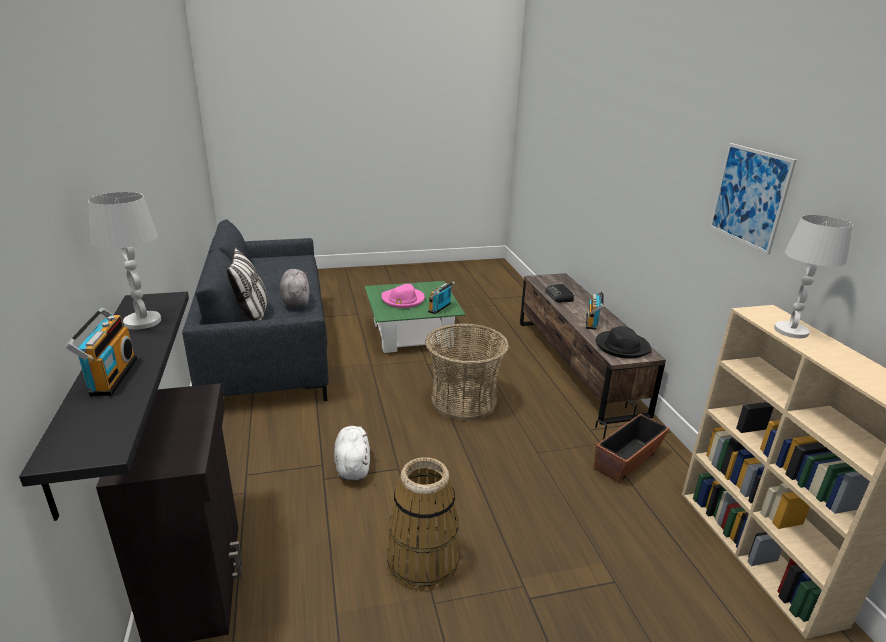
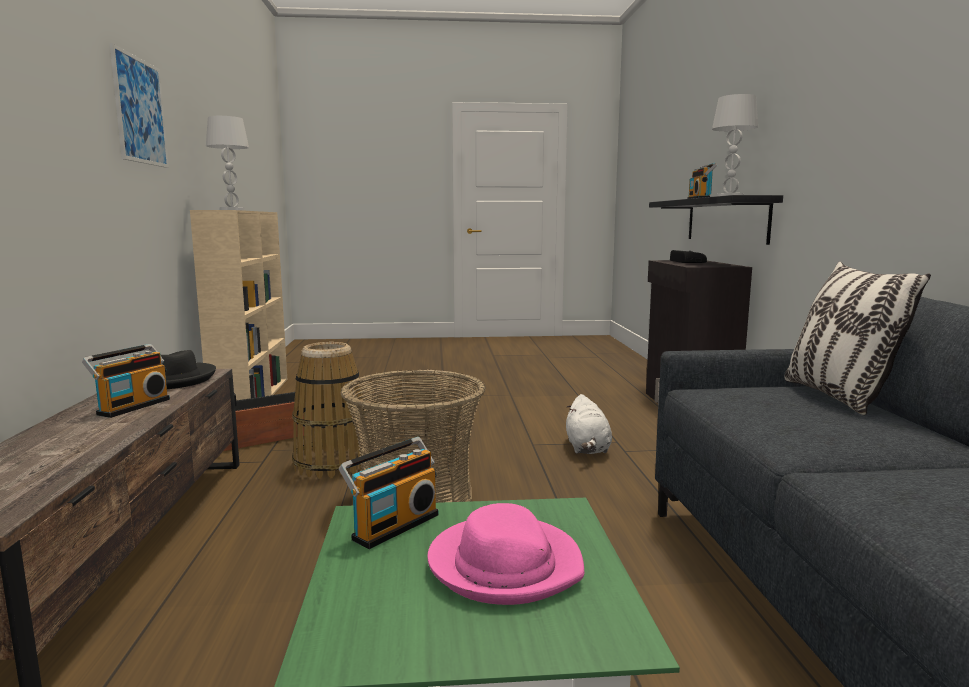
camera: 170 degrees left, 15 degrees down
(295, 301) = (780, 416): grey plush toy -> none
(423, 561) = (515, 405): basket -> basket (332, 464)
(559, 296) = (70, 455): radio -> radio (687, 261)

